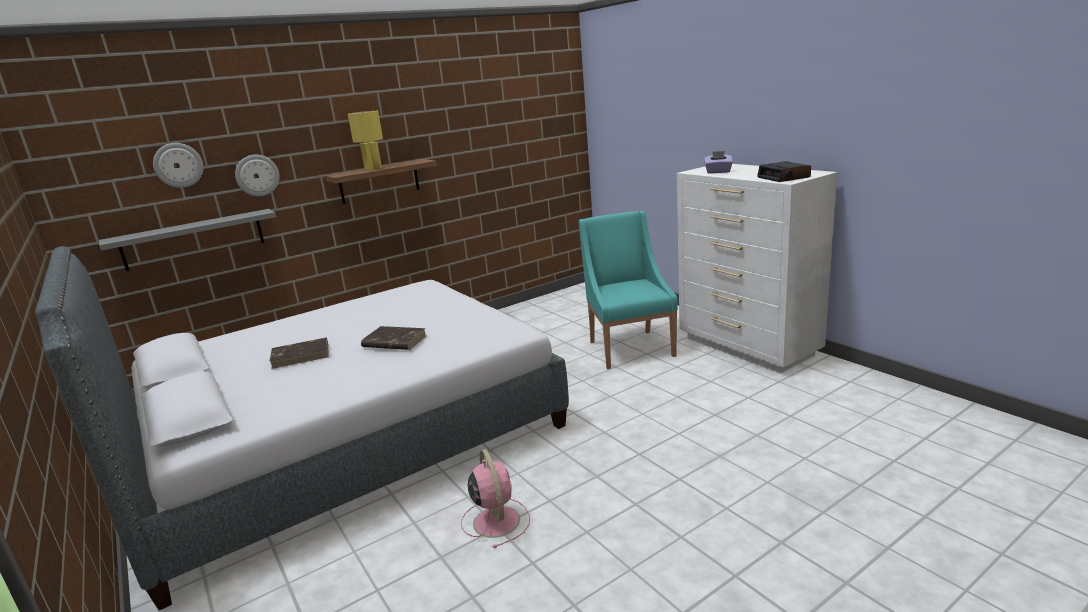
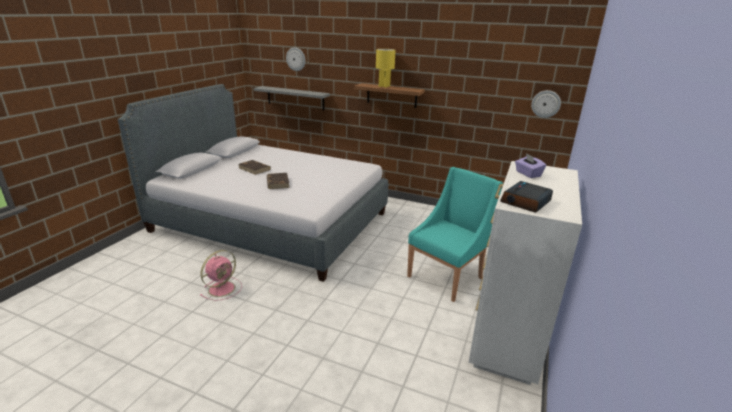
camera: 55 degrees right, 5 degrees up
(257, 175) = (328, 73): wall clock -> wall clock (546, 104)

